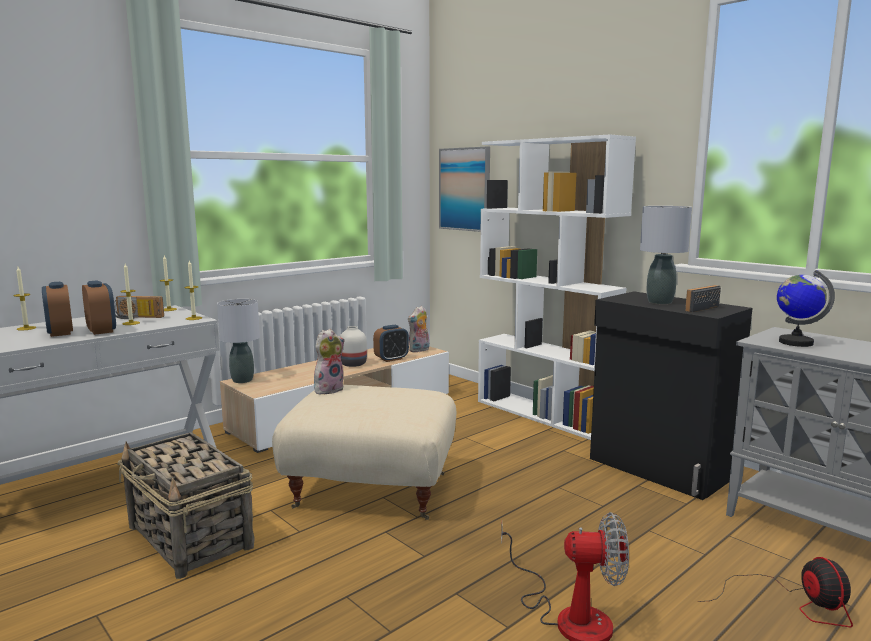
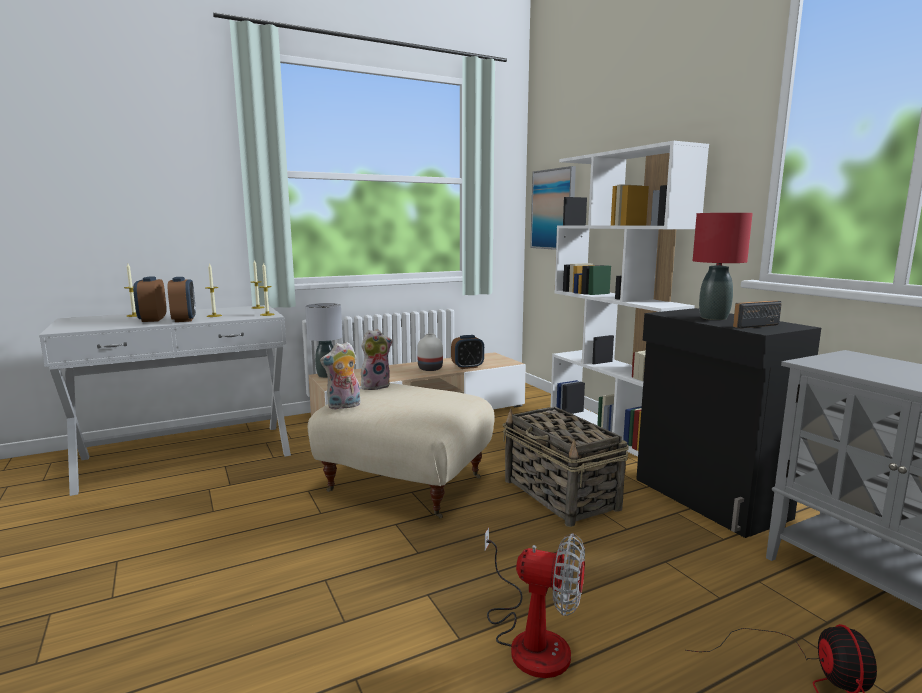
camera: 15 degrees right, 0 degrees up
(137, 317) = (225, 312): radio -> none
(190, 538) = (229, 506): basket -> basket (561, 495)
(419, 350) = (498, 361): plush toy -> plush toy (344, 406)
(660, 302) = (714, 318): grey table lamp -> red table lamp
(795, 342) = (857, 366): globe -> none

